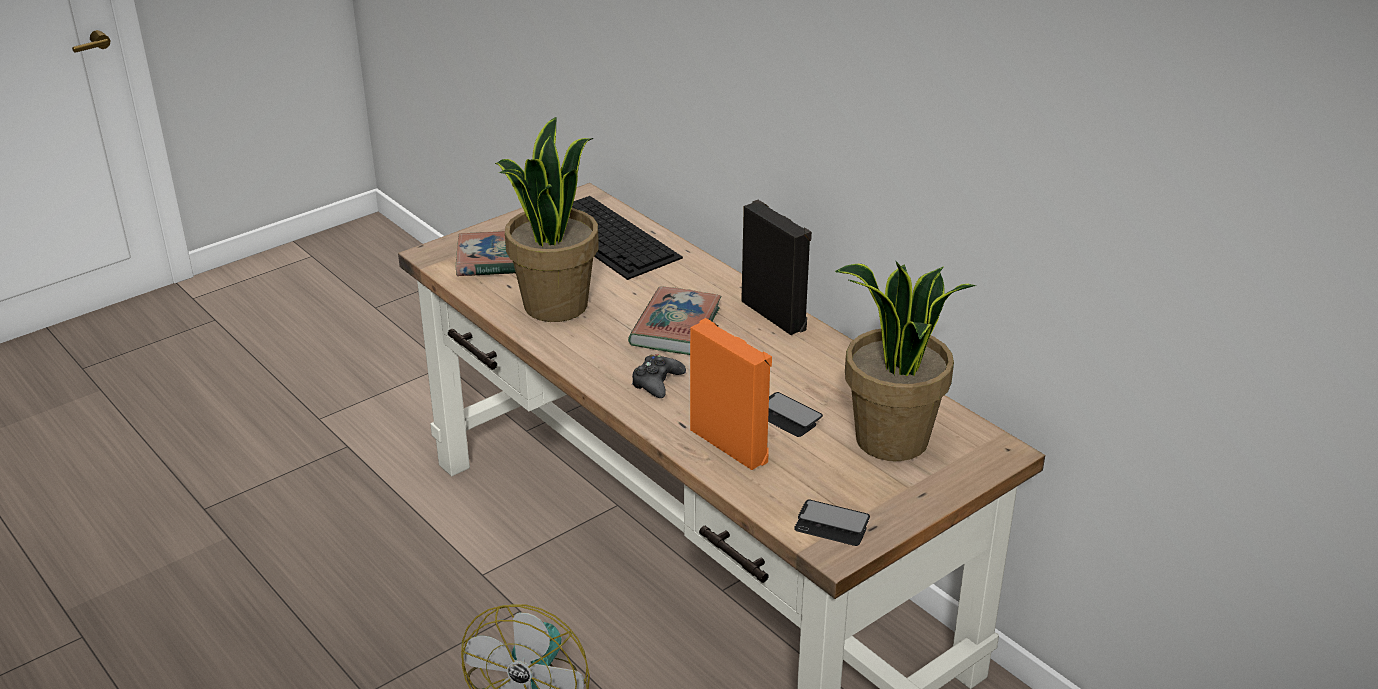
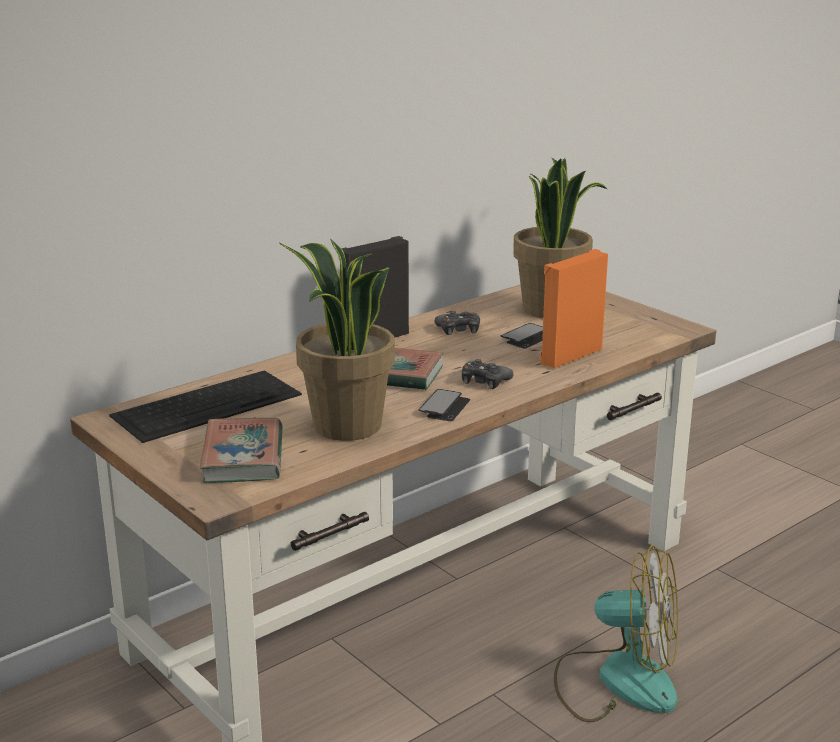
camera: 90 degrees left, 10 degrees down
(809, 369) = (458, 329): none -> black game controller
(832, 525) = (656, 328): phone -> phone (444, 407)

